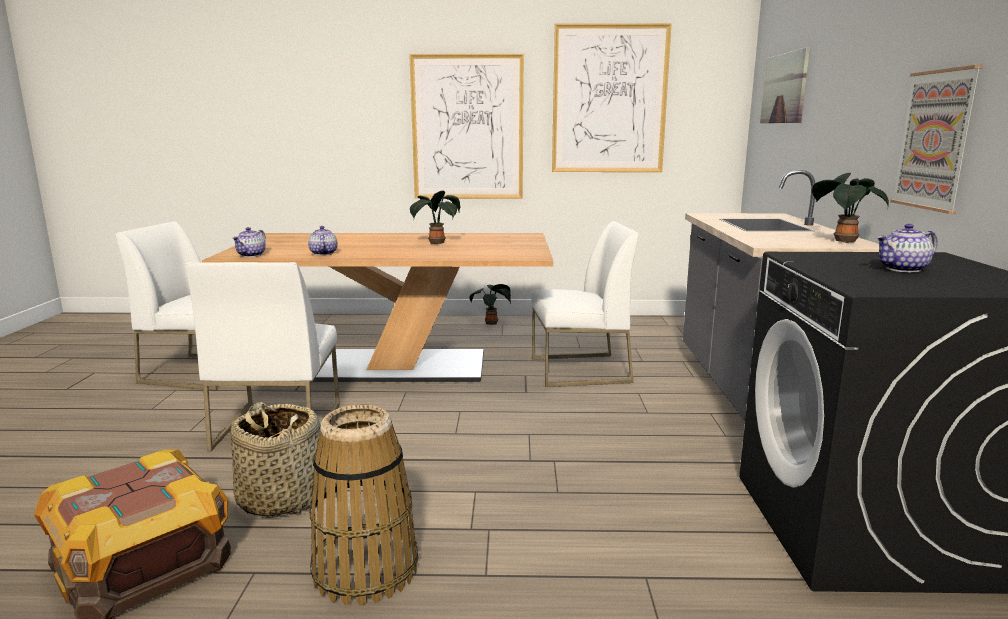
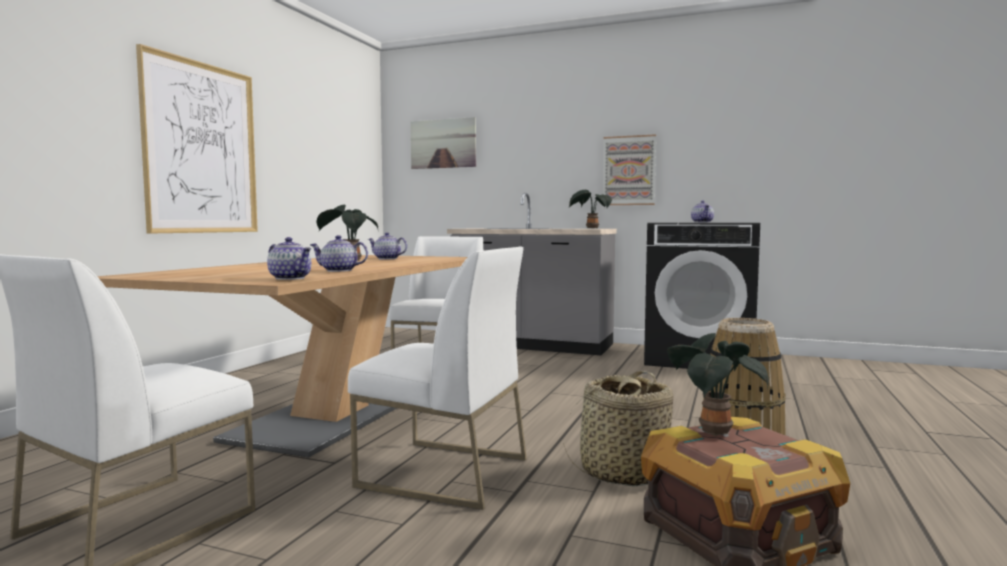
camera: 70 degrees left, 10 degrees down
(479, 245) = (386, 259): none -> teapot
(492, 323) = (263, 374): potted plant -> potted plant (712, 430)
(609, 100) = (310, 137): picture -> none

